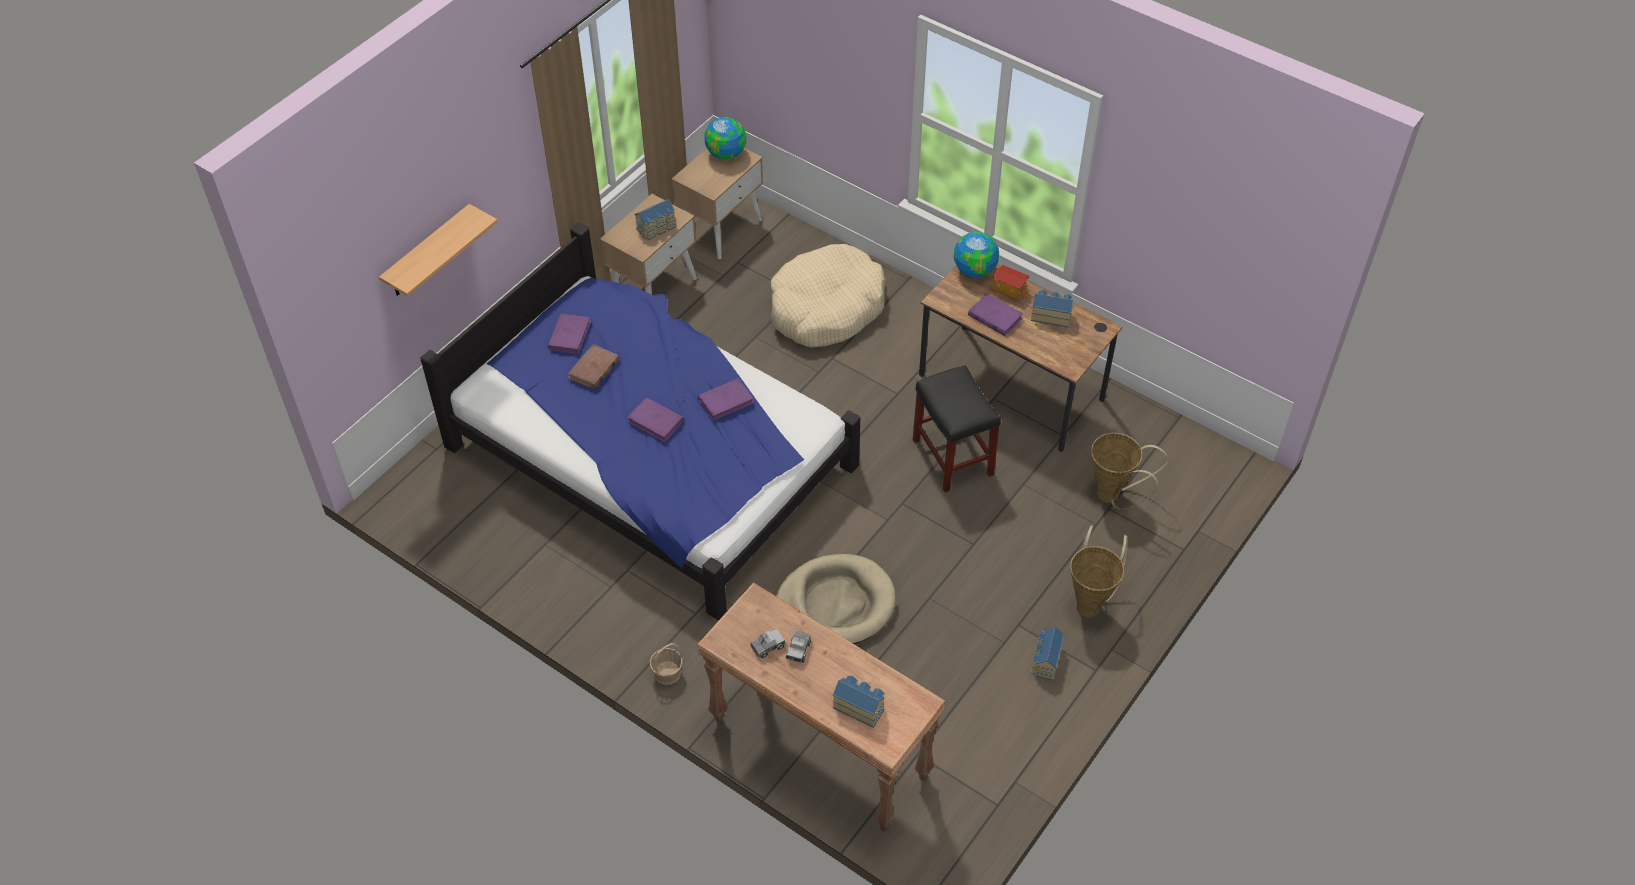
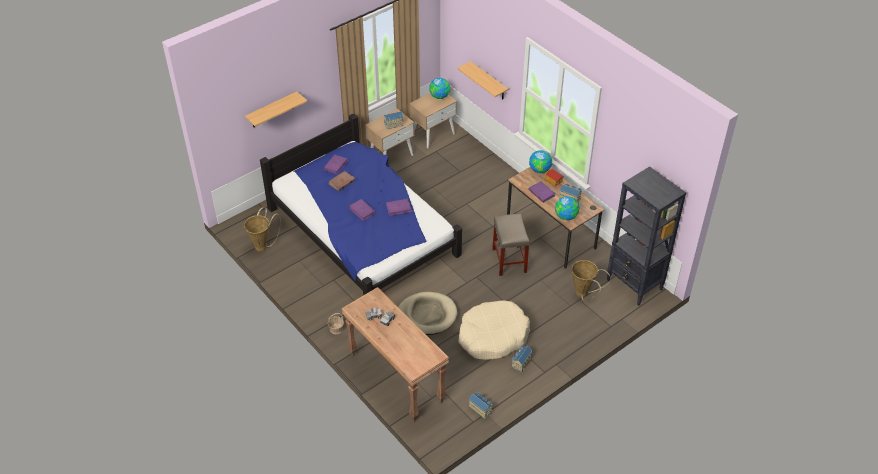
camera: 15 degrees right, 5 degrees down
(826, 308) = (471, 180): beige dog bed -> beige dog bed (493, 336)
(831, 111) = (488, 81): none -> shelf
(859, 706) = (406, 350): toy house -> toy house (480, 408)
(951, 456) = (509, 260): black stool -> beige stool
(1057, 355) = (566, 216): none -> globe
(1090, 603) = (553, 341): basket -> basket (263, 246)
(1198, 457) = (634, 285): none -> black bookcase

